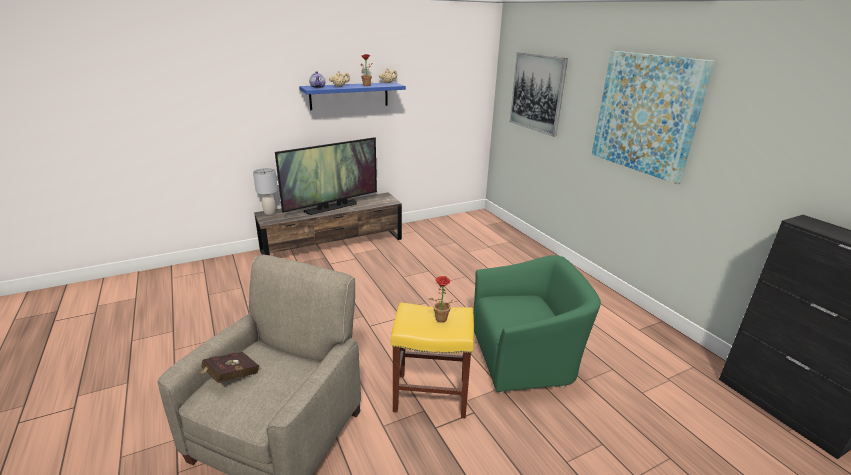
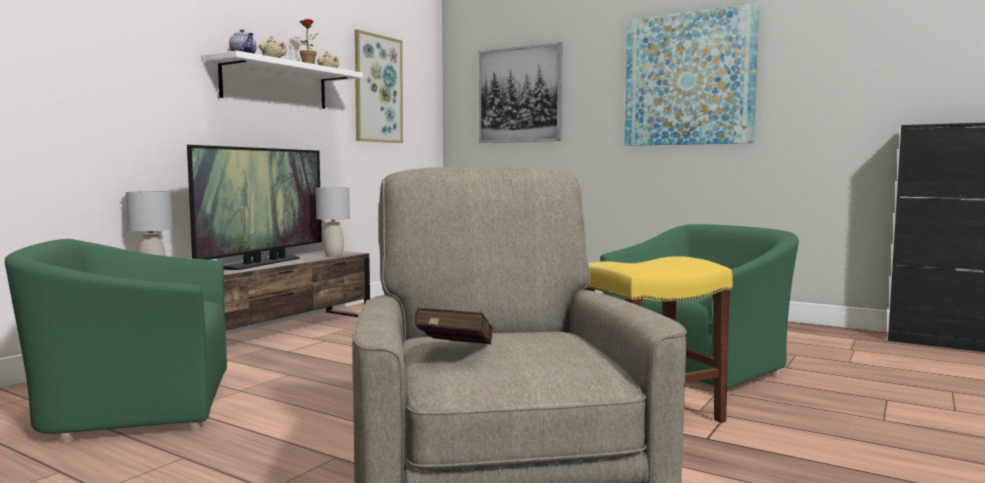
camera: 30 degrees left, 20 degrees down
(231, 293) = (136, 407): none -> green armchair
(349, 96) = (275, 85): blue shelf -> white shelf
(378, 203) = (334, 255): none -> grey table lamp
(433, 85) = (378, 89): none -> picture
(440, 320) = (665, 262): potted plant -> none

